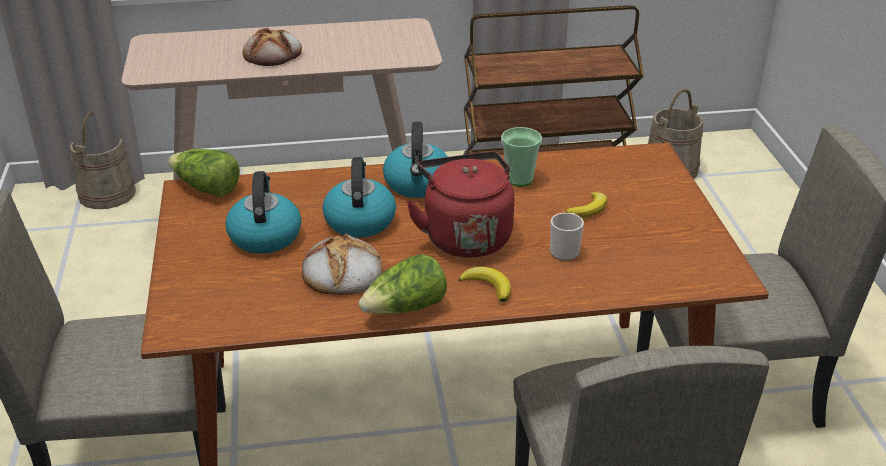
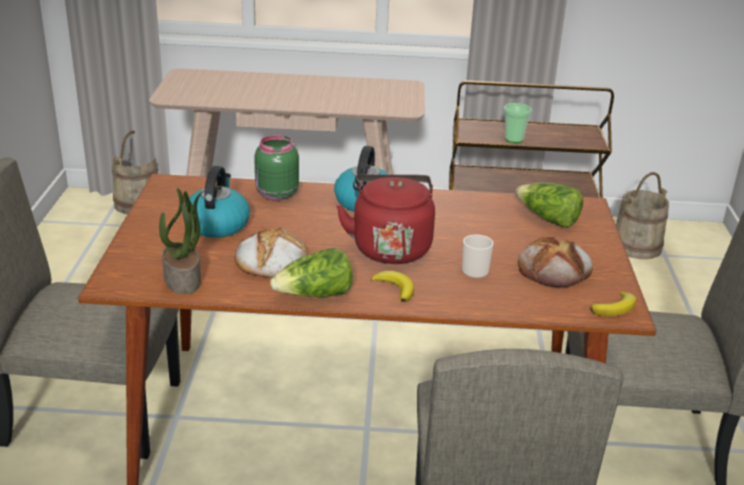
camera: 10 degrees right, 5 degrees down
(206, 188) = (183, 183): lettuce -> lettuce (547, 219)
(253, 312) = (183, 280): none -> potted plant
(273, 54) = (281, 93): bread -> bread (554, 269)
(316, 188) = (276, 195): none -> green jar
(359, 220) = (302, 223): kettle -> none
(519, 179) = (456, 210): cup -> cup (514, 139)
(588, 209) = (510, 241): banana -> banana (615, 308)

